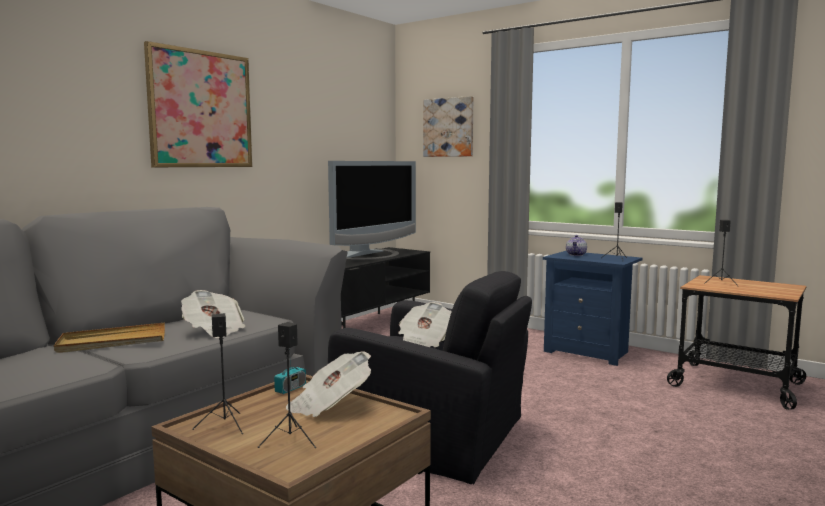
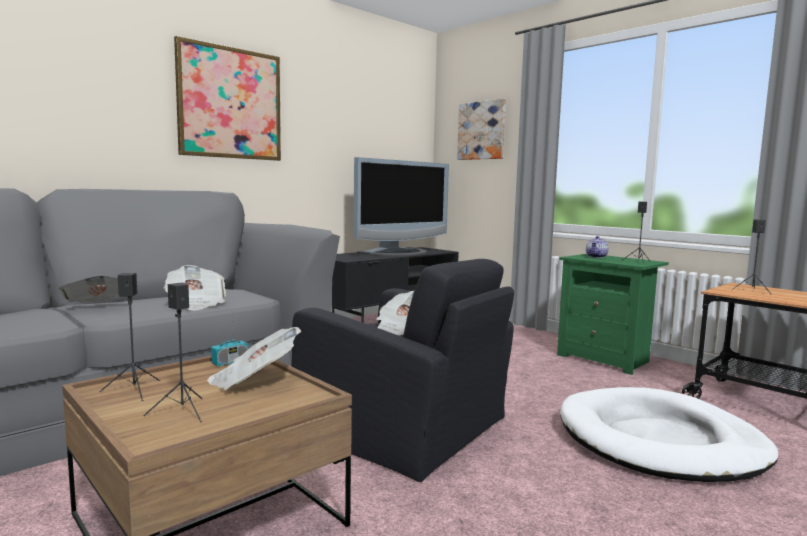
camera: 10 degrees right, 0 degrees up
(112, 342) = (97, 307): beige tray -> newspaper
(589, 352) = (606, 359): blue nightstand -> green nightstand
(661, 425) = (660, 441): none -> white dog bed

